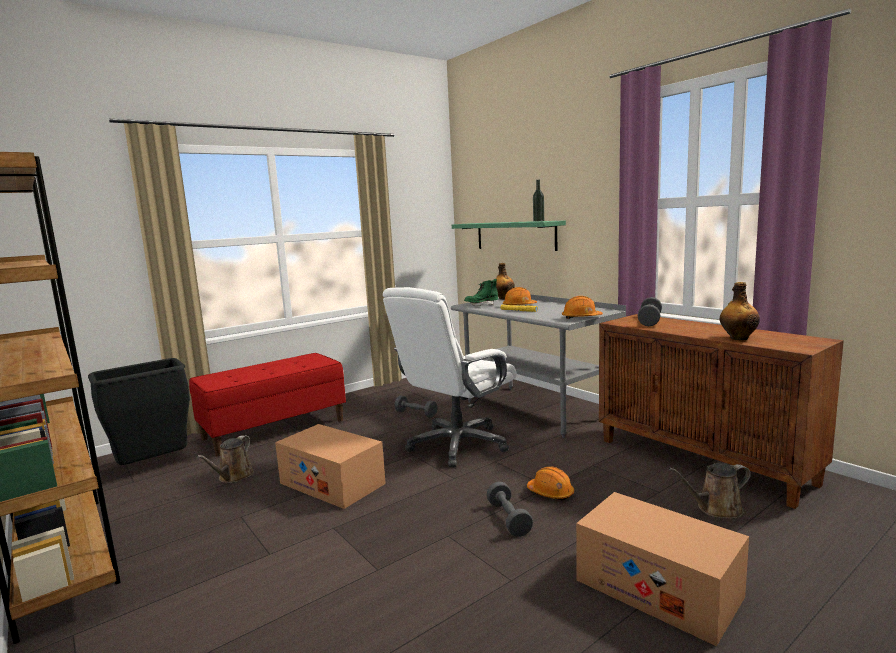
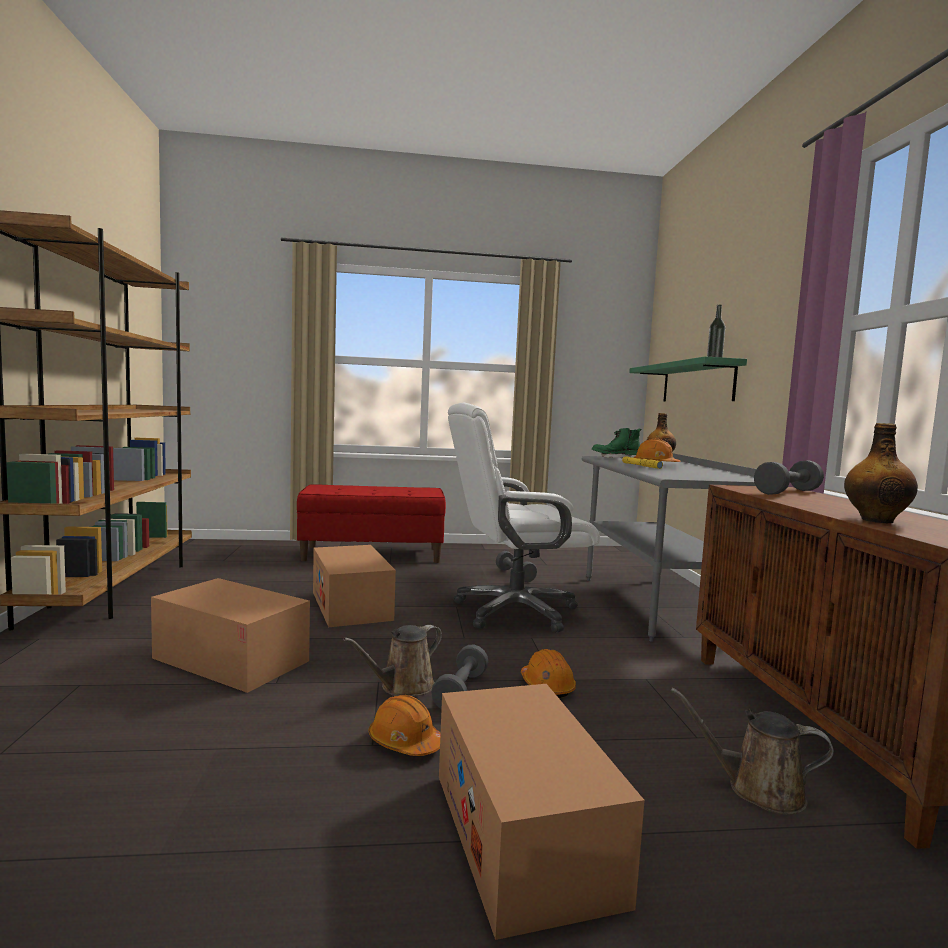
camera: 30 degrees right, 5 degrees down
(153, 466) = (250, 555): black trash can -> none
(234, 477) = (288, 577): brown watering can -> brown watering can (403, 687)
(310, 568) = (231, 659): none -> cardboard box
(581, 318) = (697, 478): orange hard hat -> orange hard hat (404, 742)

